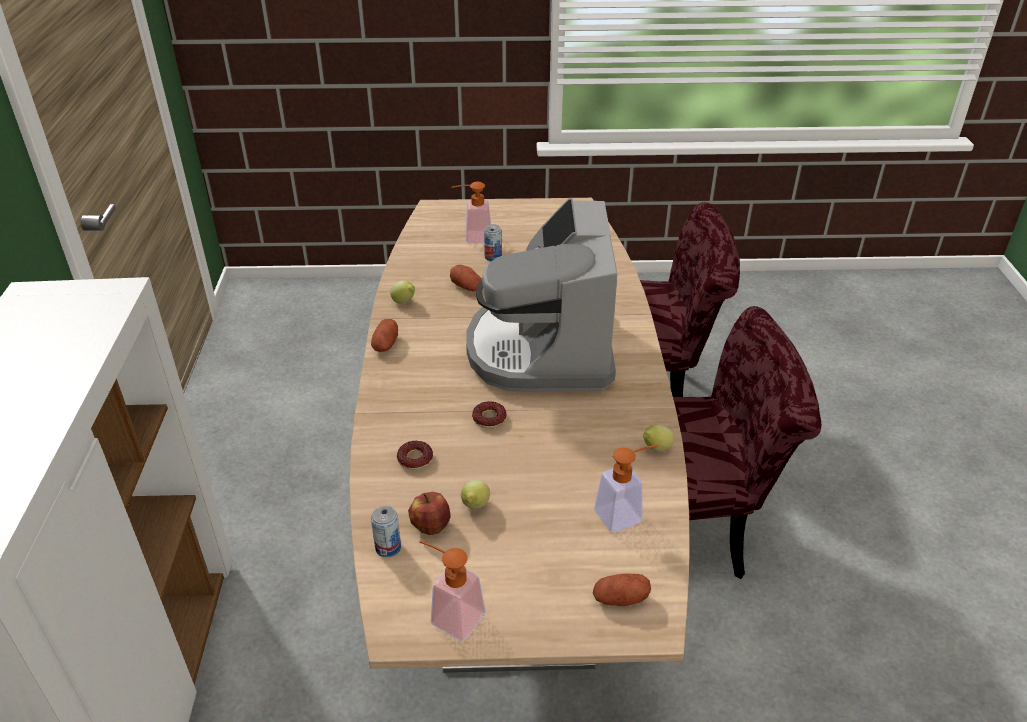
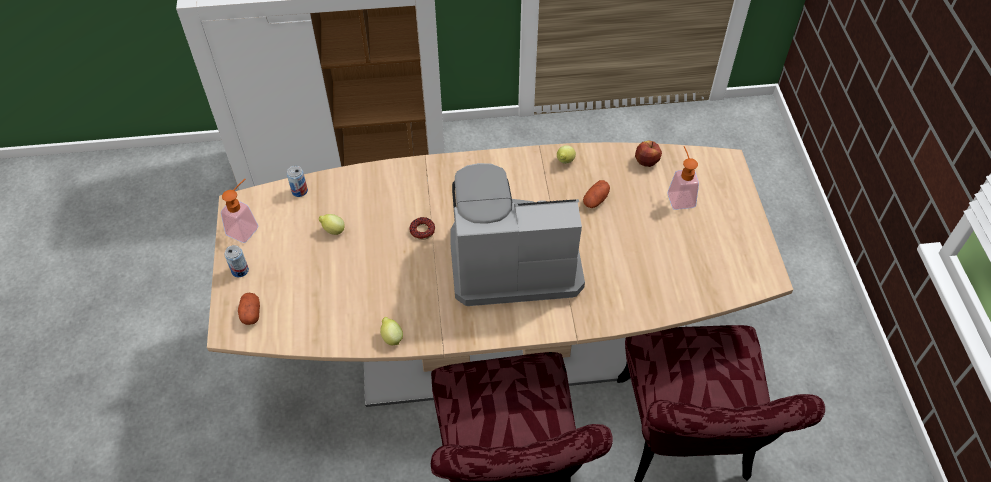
camera: 85 degrees right, 15 degrees up
(386, 344) = (506, 159): potato -> none
(415, 459) = (378, 193): donut -> none
(430, 526) = (316, 209): apple -> apple (646, 161)
(493, 257) = (648, 214): can -> can (240, 270)
(625, 513) = (324, 316): soap dispenser -> none

